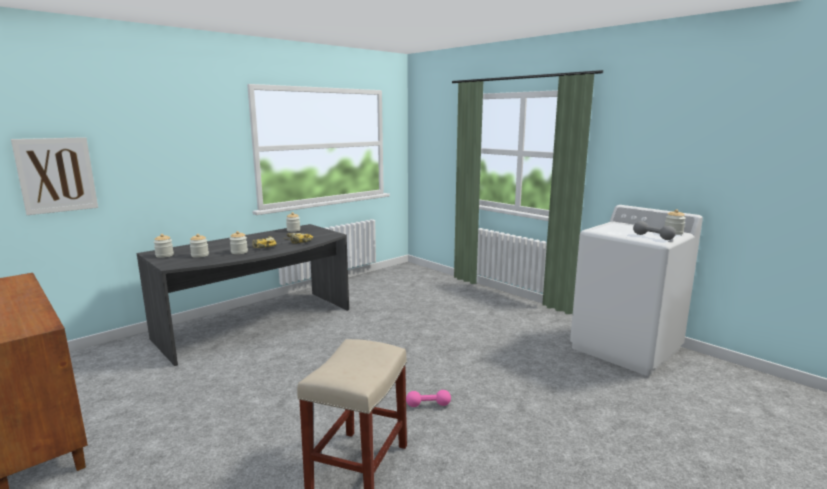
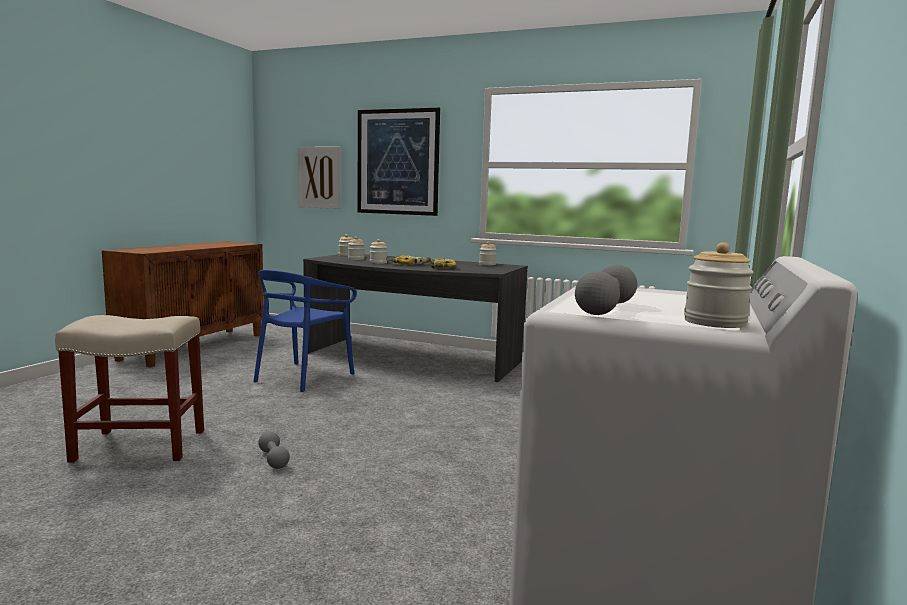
camera: 65 degrees right, 5 degrees down
(167, 151) = (397, 162): none -> picture
(252, 375) = (303, 377): none -> blue chair
(428, 405) = (273, 459): pink dumbbell -> grey dumbbell

